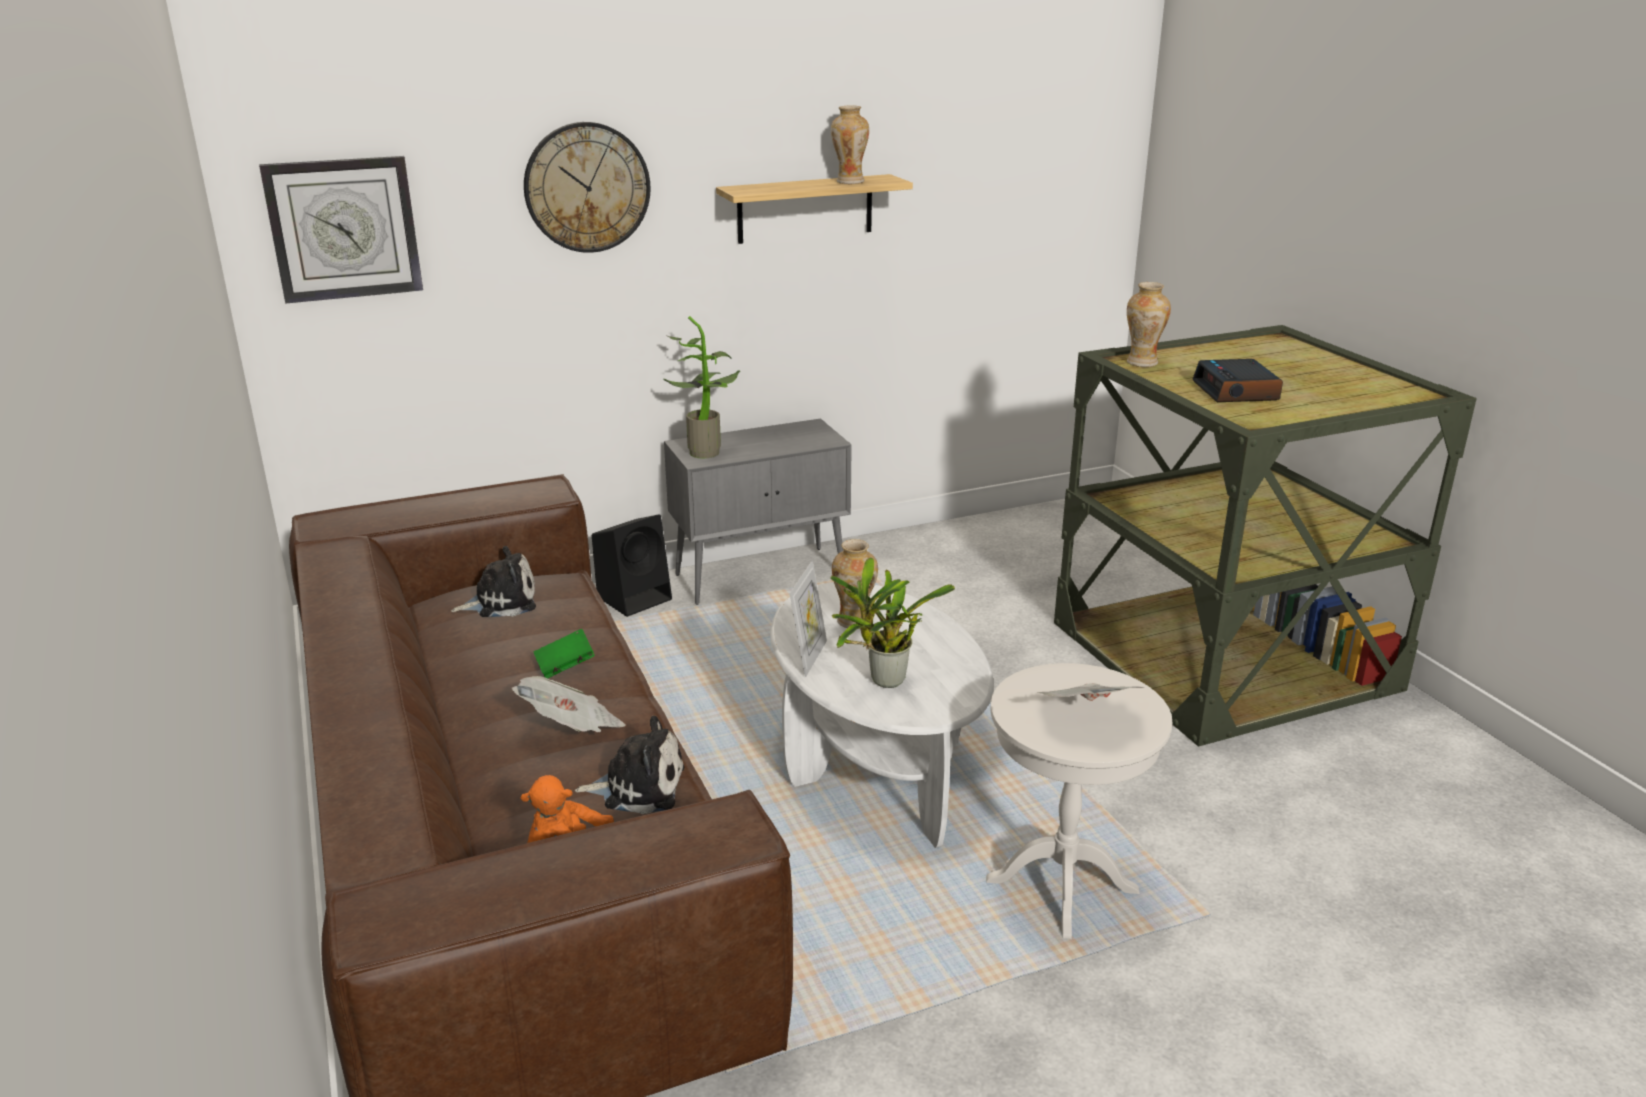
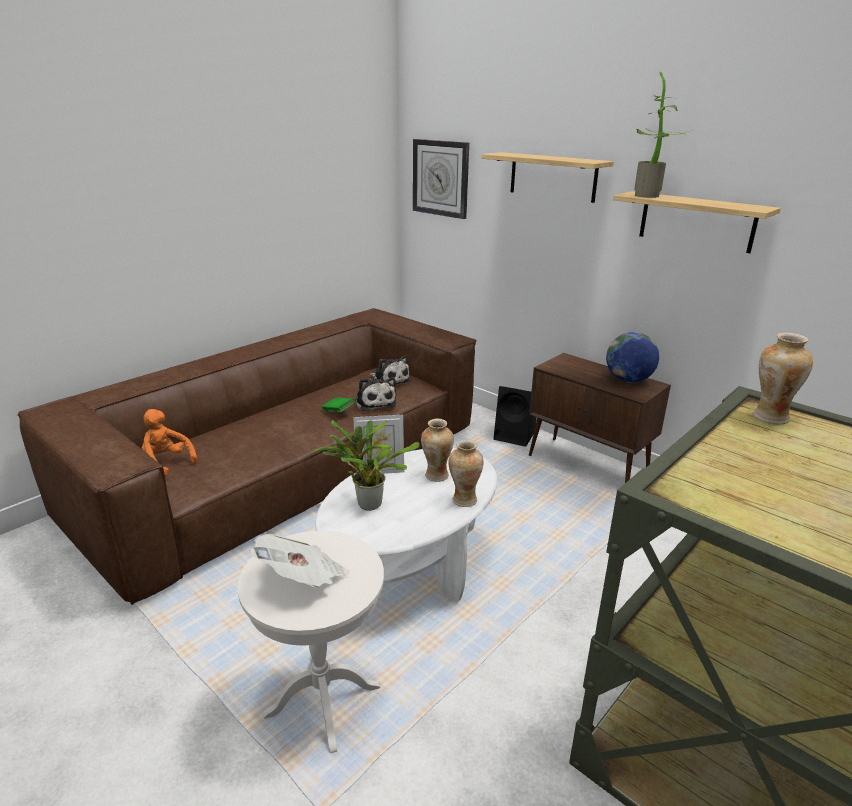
camera: 65 degrees right, 0 degrees up
(572, 728) = (282, 430): newspaper -> none
(587, 187) = (552, 177): wall clock -> shelf
(638, 787) = (238, 461): plush toy -> plush toy (375, 402)
(707, 451) = (565, 366): potted plant -> potted plant (650, 196)
(762, 575) = (588, 466): grey cabinet -> brown cabinet
(787, 433) = (628, 380): none -> globe
(849, 182) = (721, 204): vase -> vase (464, 500)
(1236, 391) = (768, 474): alarm clock -> none

